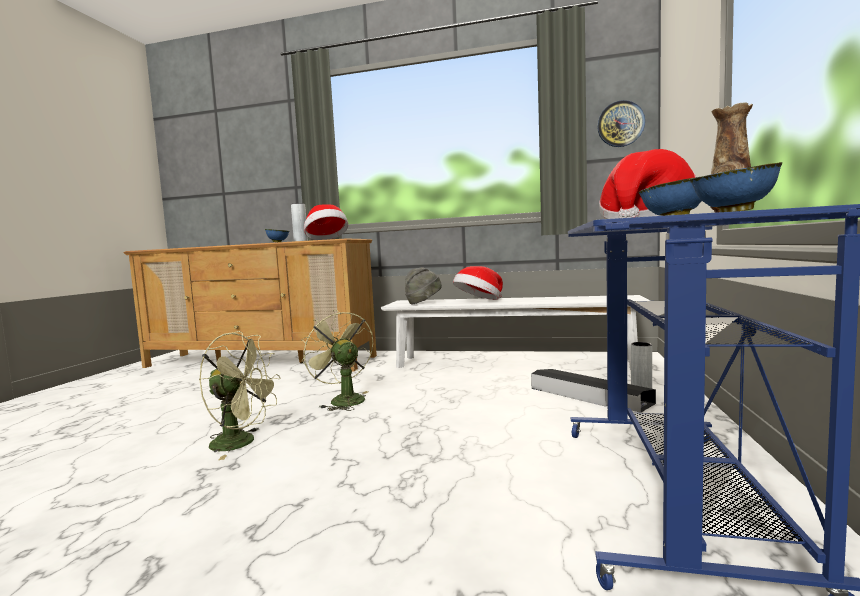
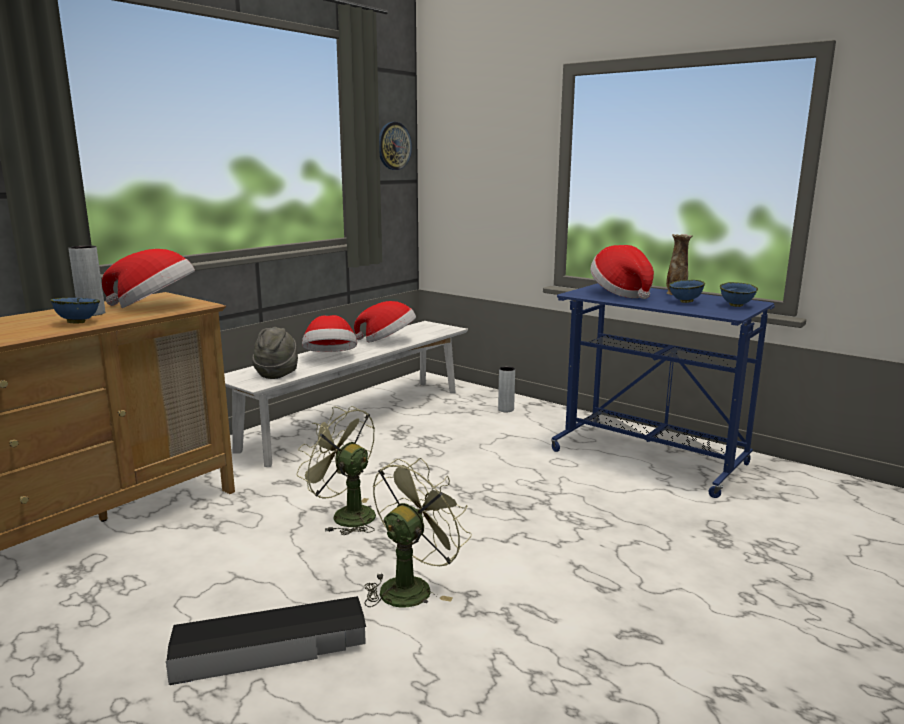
camera: 65 degrees left, 10 degrees up
(342, 400) = (345, 515): green fan -> green fan turned 45 degrees clockwise
(551, 300) = (388, 341): none -> hat
(589, 396) = (487, 423): black storage box -> black storage box (271, 648)

